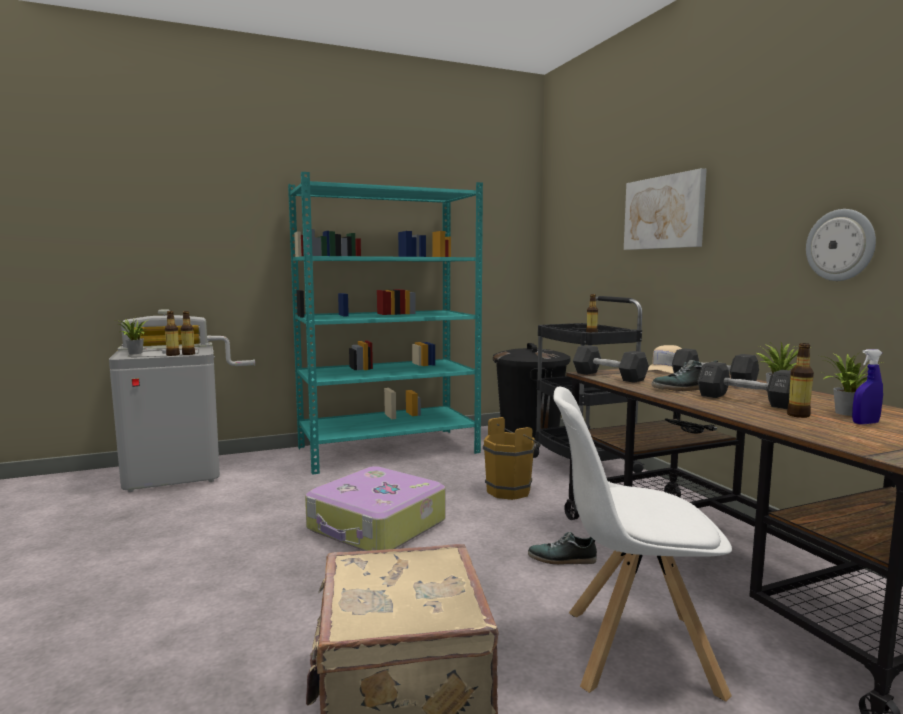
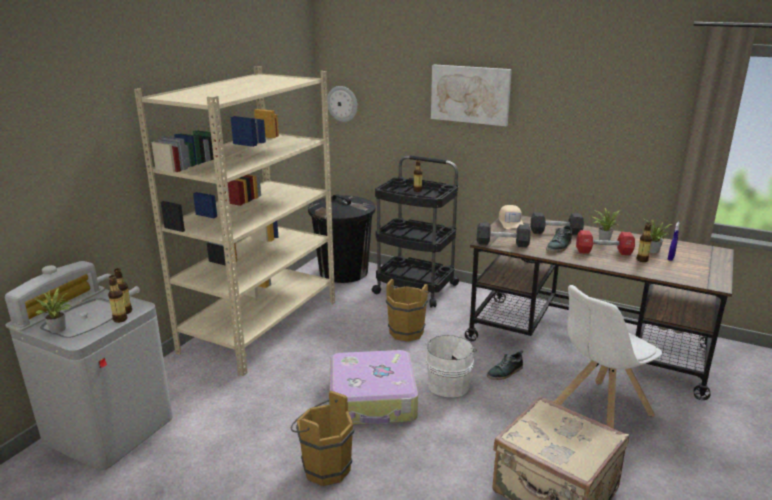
camera: 40 degrees left, 15 degrees up
(241, 553) = (323, 467): none -> brown bucket
(388, 450) = (261, 326): turquoise bookcase -> beige bookcase
(475, 543) = (449, 383): none -> white bucket
(746, 400) = (603, 251): black dumbbell -> red dumbbell
(840, 245) = (614, 139): wall clock -> wall clock (342, 103)

